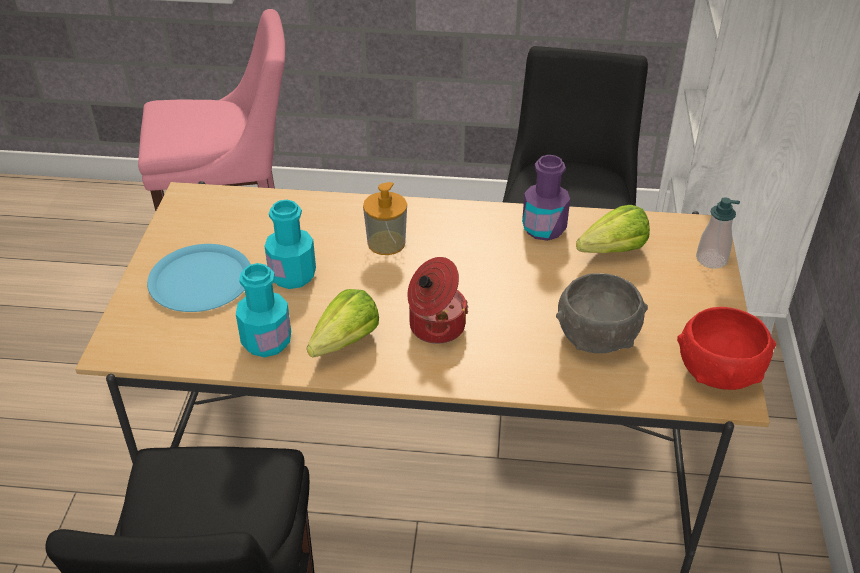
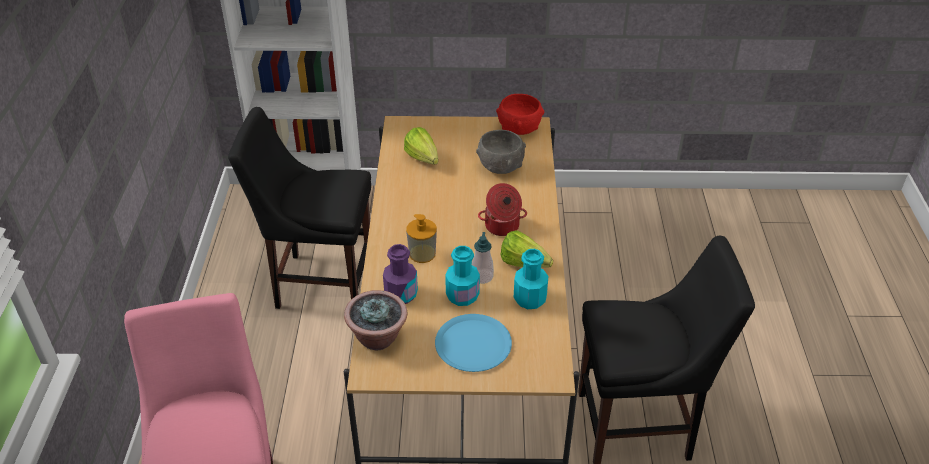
camera: 95 degrees left, 0 degrees up
(241, 203) = (378, 338): none -> potted plant
(544, 228) = (402, 185): purple bottle -> purple bottle (401, 294)
(711, 259) = (427, 124): soap dispenser -> soap dispenser (482, 277)

